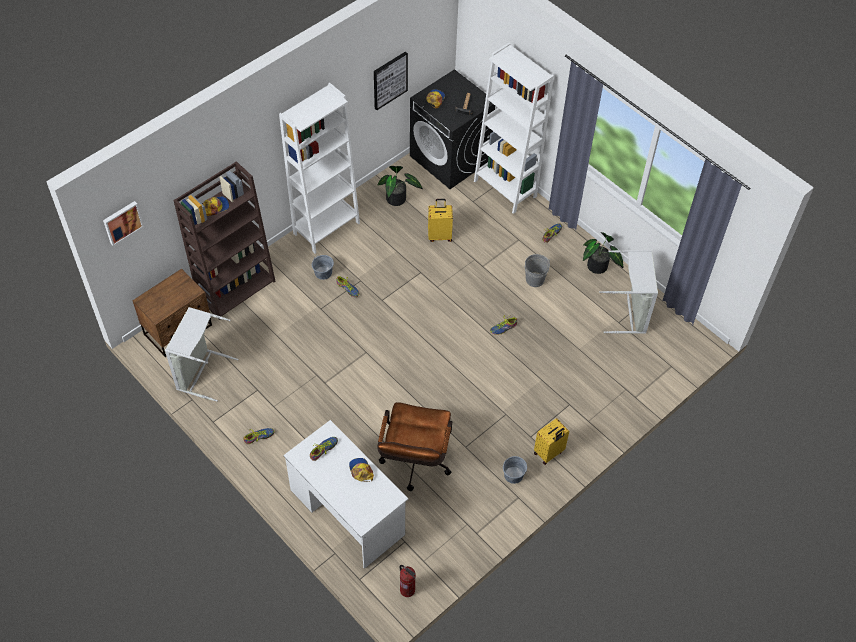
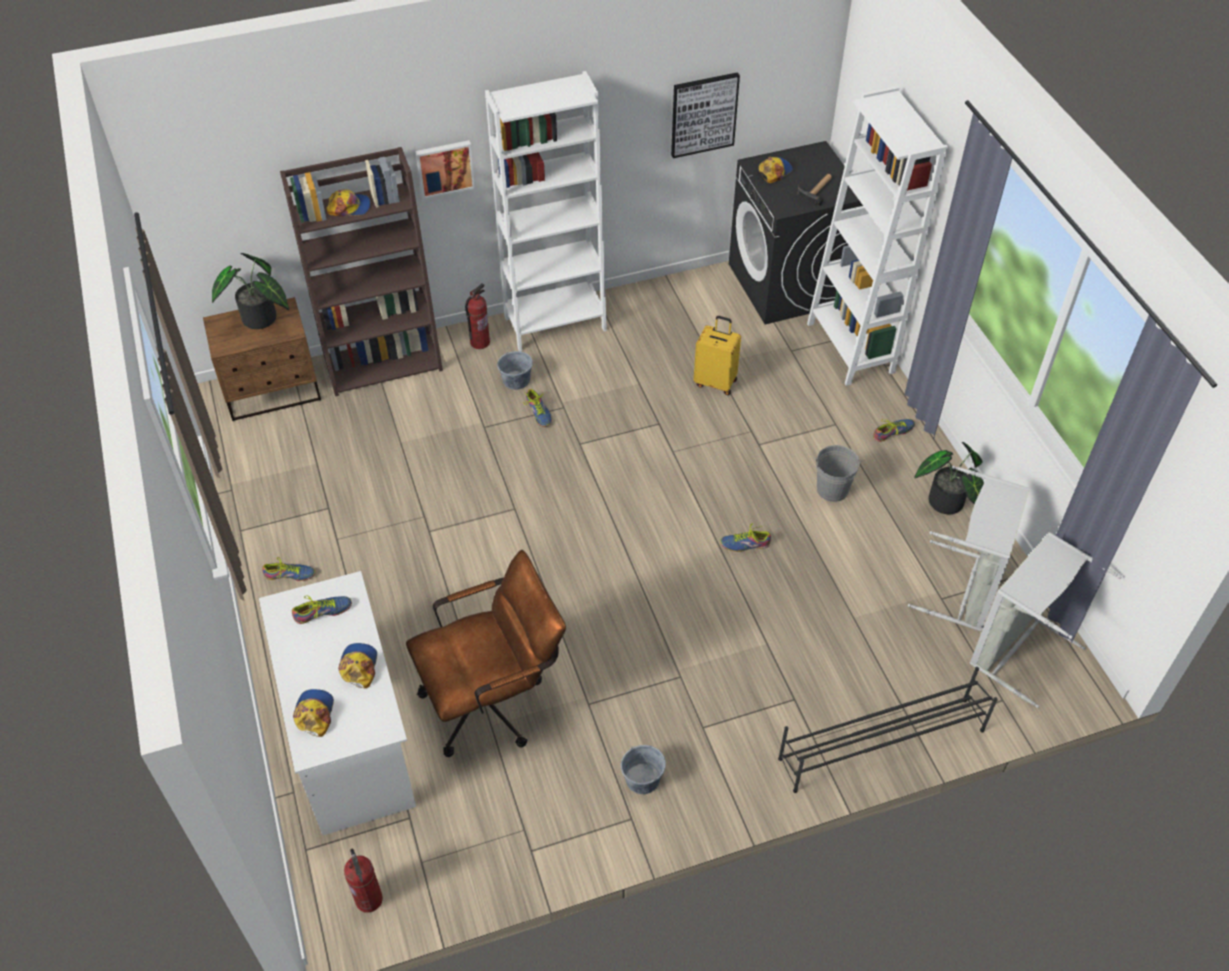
camera: 25 degrees right, 5 degrees down
(122, 222) = (185, 175): picture -> picture (445, 168)
(201, 372) = (267, 458): grey laundry basket -> grey laundry basket (1016, 649)
(287, 255) = (480, 342): none -> fire extinguisher
(352, 504) = (314, 713): none -> cap
(398, 200) = (679, 317): potted plant -> potted plant (260, 321)
(414, 464) = (493, 701): brown office chair -> brown office chair turned 150 degrees counterclockwise
(549, 453) = (720, 765): yellow suitcase -> none
(622, 412) = (880, 744): none -> black shoe rack

